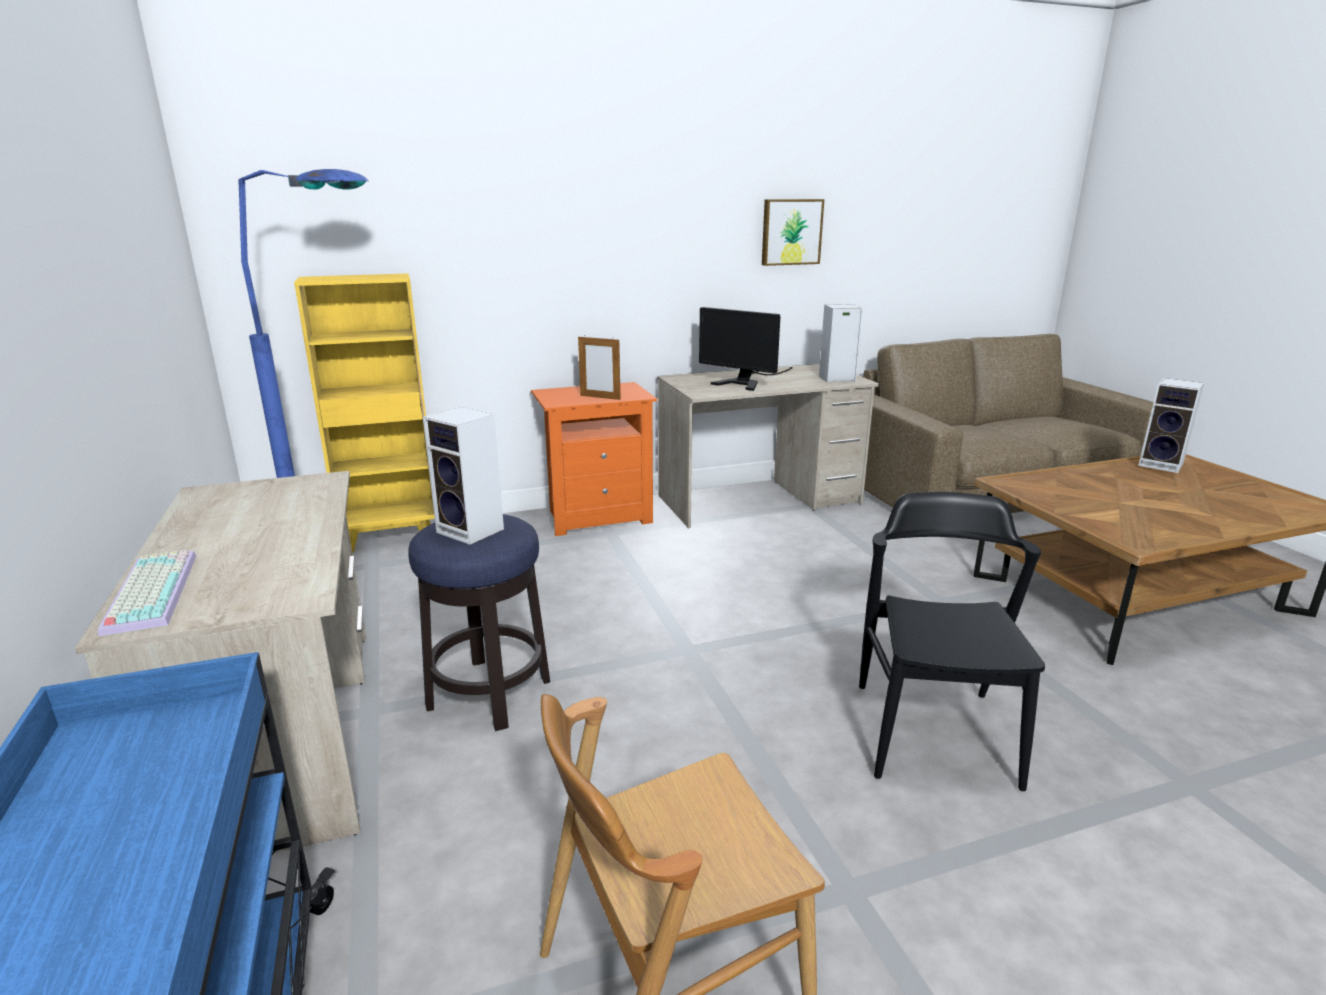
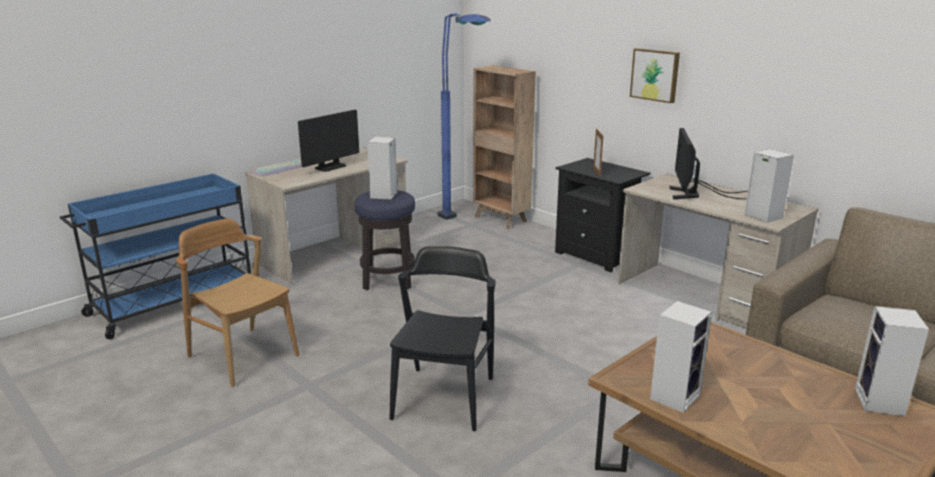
camera: 65 degrees right, 0 degrees up
(258, 536) = (330, 167): none -> monitor
(392, 539) = (501, 219): yellow bookcase -> brown bookcase
(597, 516) = (597, 255): orange nightstand -> black nightstand
(791, 232) = (795, 81): picture -> picture (655, 75)
(934, 733) = (444, 398): black chair -> black chair turned 60 degrees counterclockwise
(1170, 528) = (675, 396): none -> speaker

